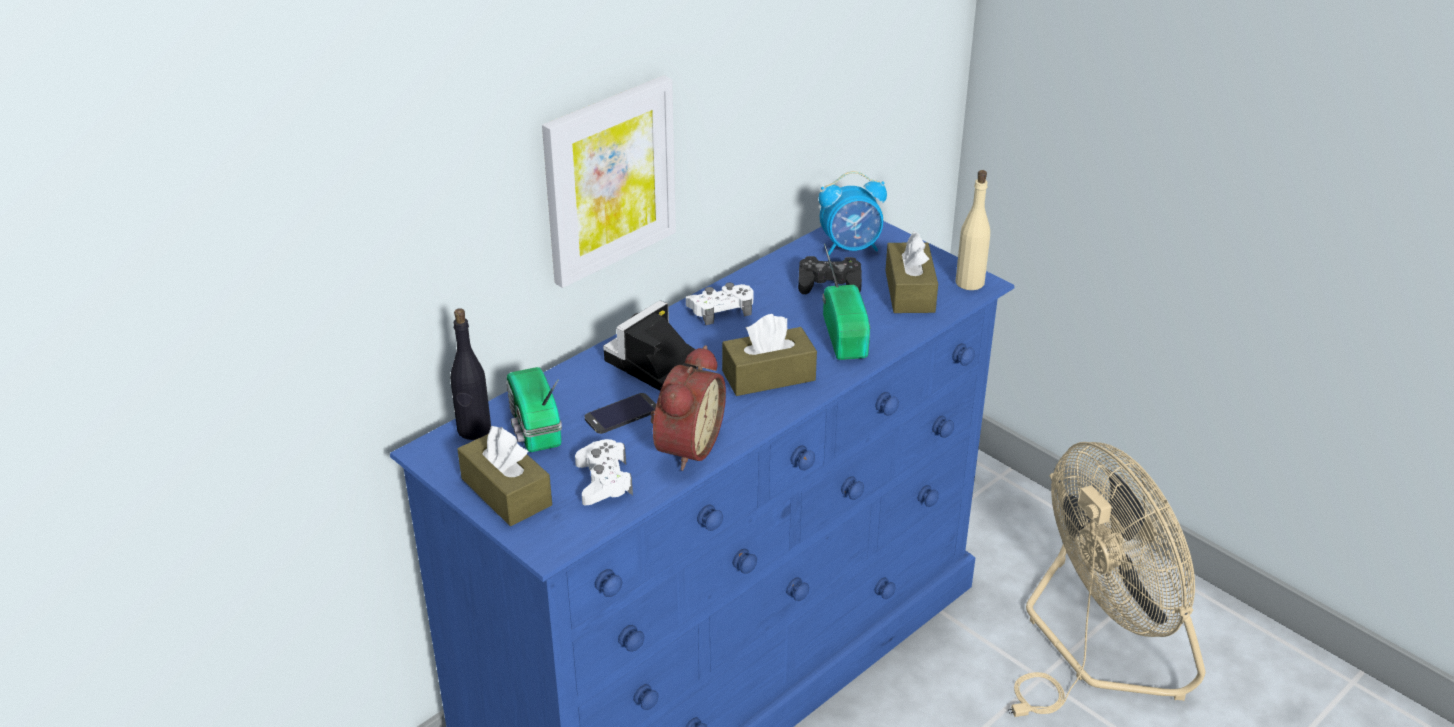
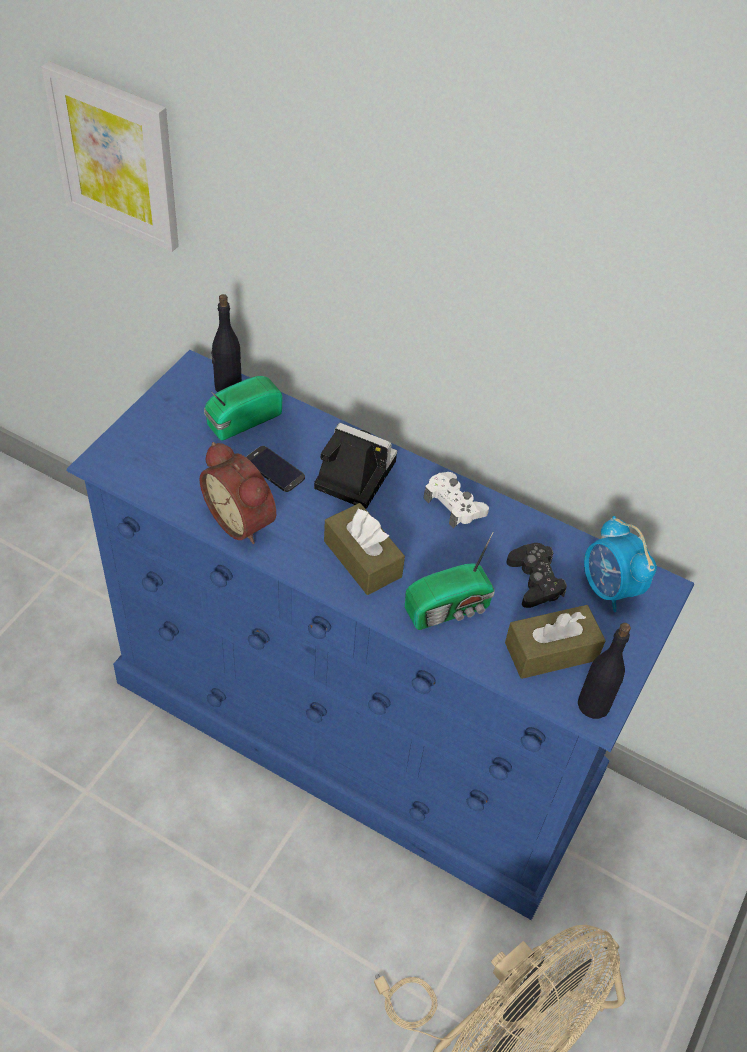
camera: 70 degrees right, 15 degrees up
(506, 492) = (157, 424): brown tissue box -> none
(603, 480) = (185, 477): white game controller -> none
(608, 179) = (421, 325): picture -> picture (116, 157)
(685, 446) = (243, 519): alarm clock -> alarm clock turned 45 degrees clockwise
(969, 282) = (594, 704): beige bottle -> black bottle

